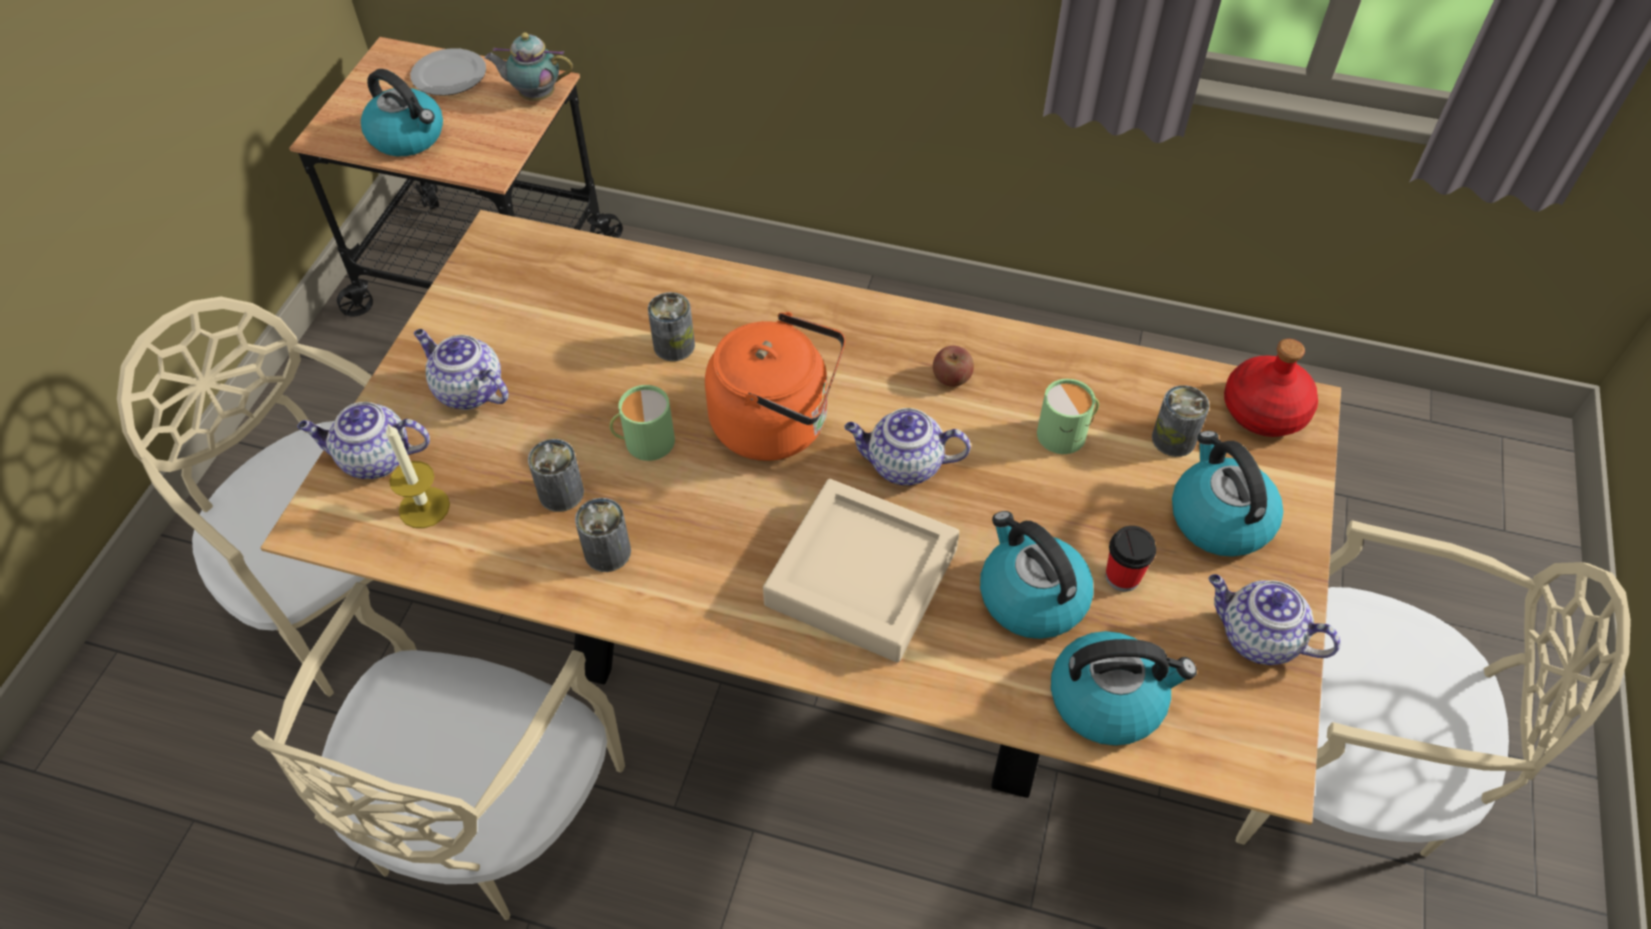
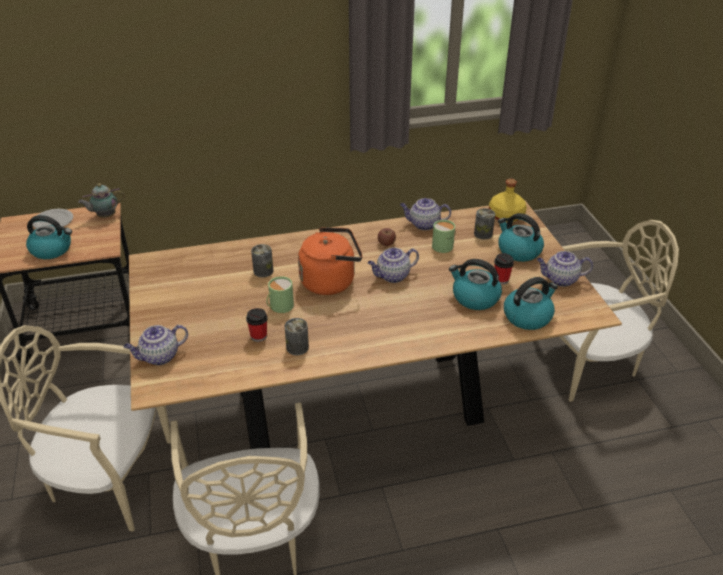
camera: 30 degrees left, 15 degrees down
(424, 507) = (199, 364): candle -> none
(468, 391) = (182, 318): teapot -> teapot (423, 224)
(561, 493) = (258, 336): can -> cup
(861, 577) = (407, 316): beige tray -> none
(1265, 411) = (506, 215): red bottle -> yellow bottle

